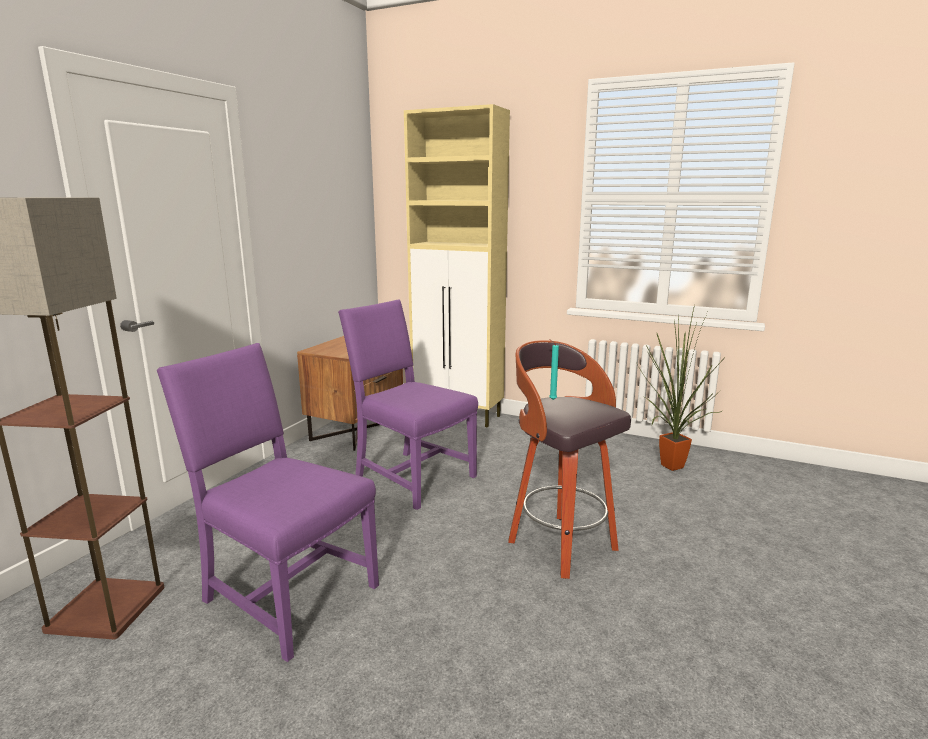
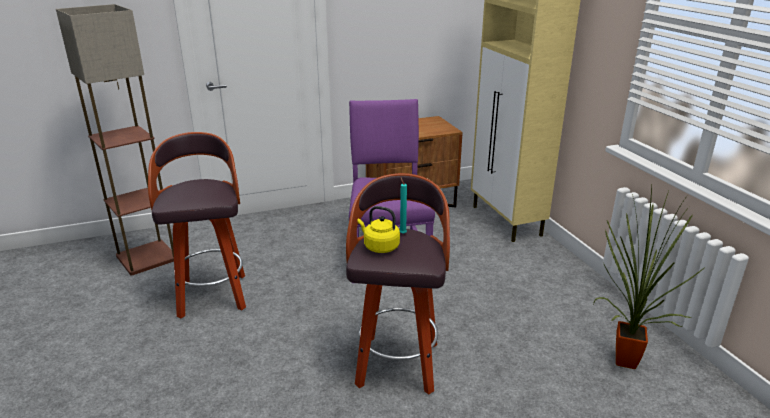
camera: 45 degrees right, 10 degrees up
(284, 594) = (212, 295): purple chair -> stool
(561, 412) = (379, 247): none -> yellow kettle

